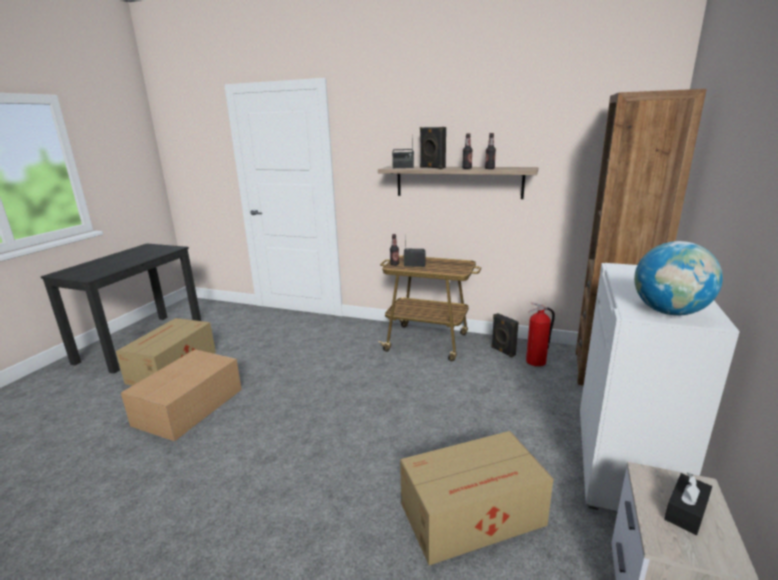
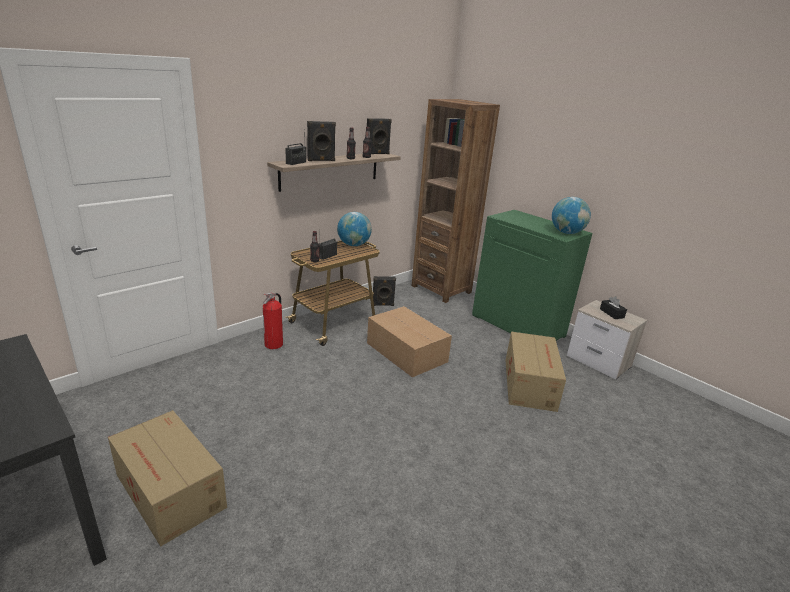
camera: 65 degrees left, 5 degrees up
(187, 407) = (290, 489): cardboard box -> cardboard box (407, 353)
(460, 265) = (354, 245): none -> globe
(519, 167) = (377, 154): none -> black speaker
(536, 362) = (409, 301): fire extinguisher -> fire extinguisher (274, 344)
(625, 462) = (518, 326): white cabinet -> green cabinet

